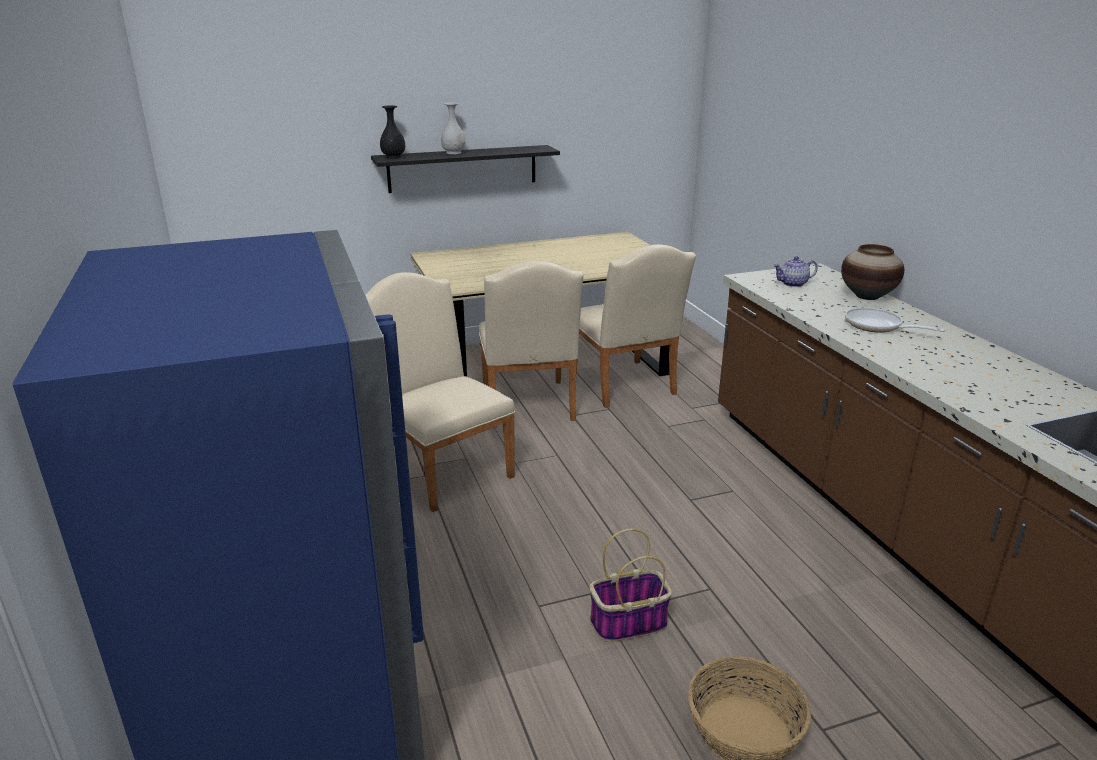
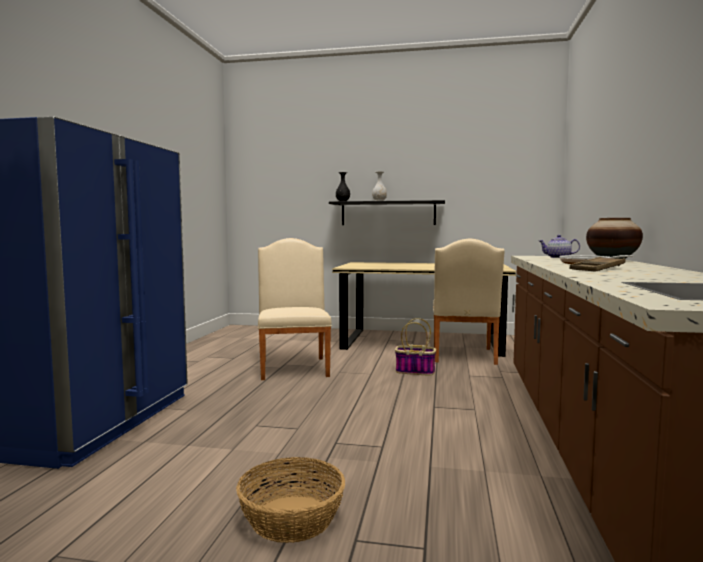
camera: 30 degrees right, 20 degrees down
(528, 406) = (384, 354): beige chair -> none
(628, 623) = (297, 446): basket -> basket (414, 371)
(925, 358) = (597, 269): none -> brown tray

